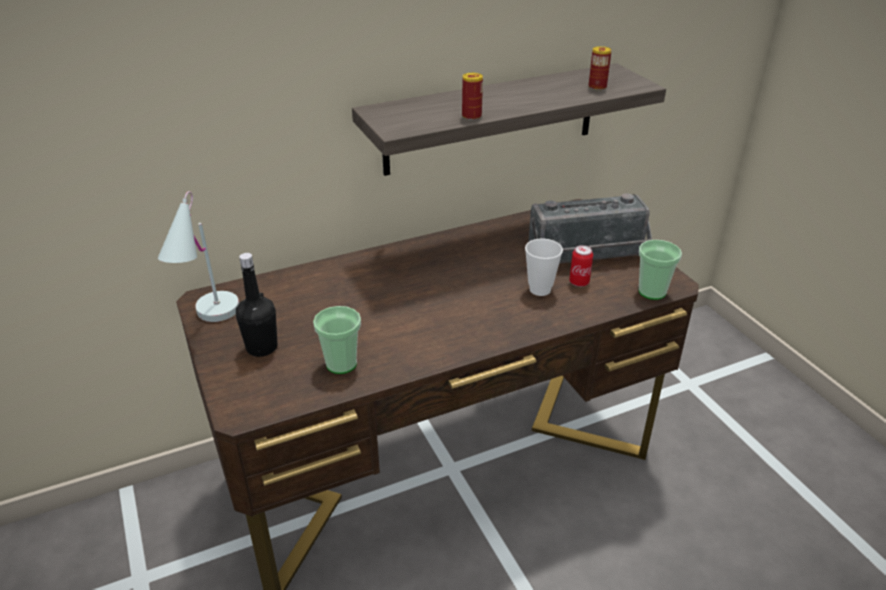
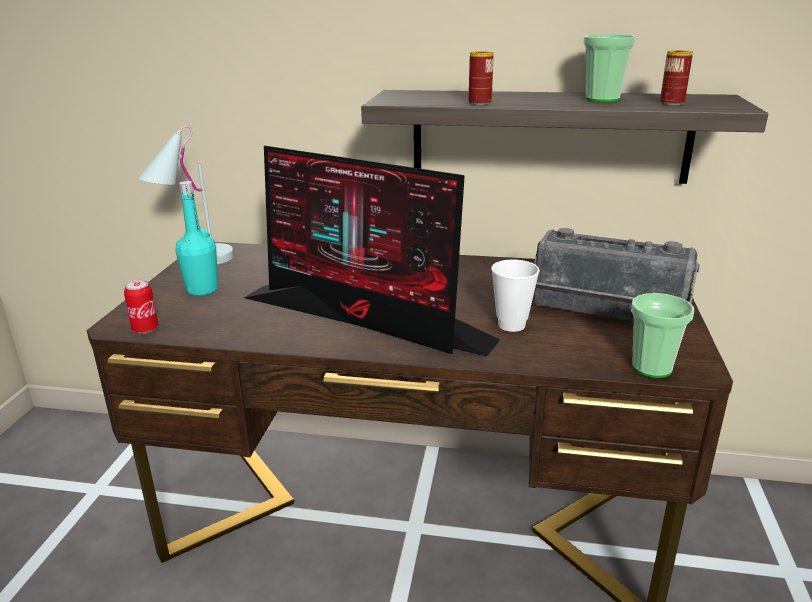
camera: 35 degrees right, 10 degrees down
(262, 347) = (202, 290): black bottle -> turquoise bottle
(341, 364) = (241, 320): cup -> cup (602, 99)
(436, 323) = (366, 319): none -> monitor
(579, 282) = (566, 332): can -> can (145, 329)

